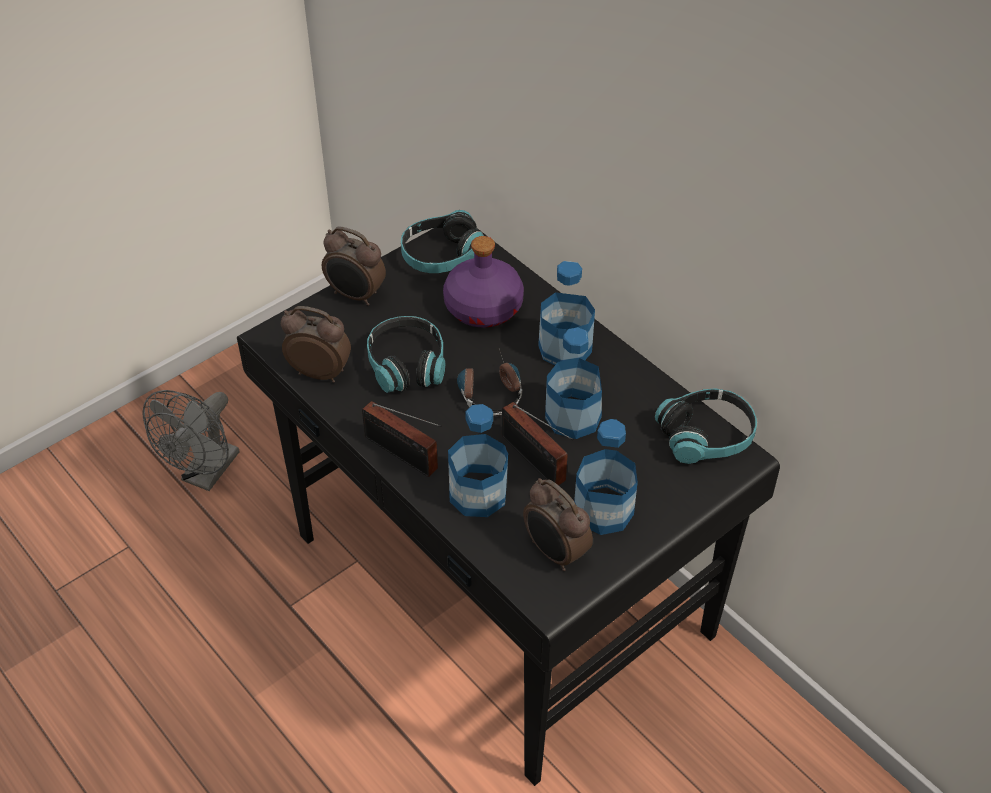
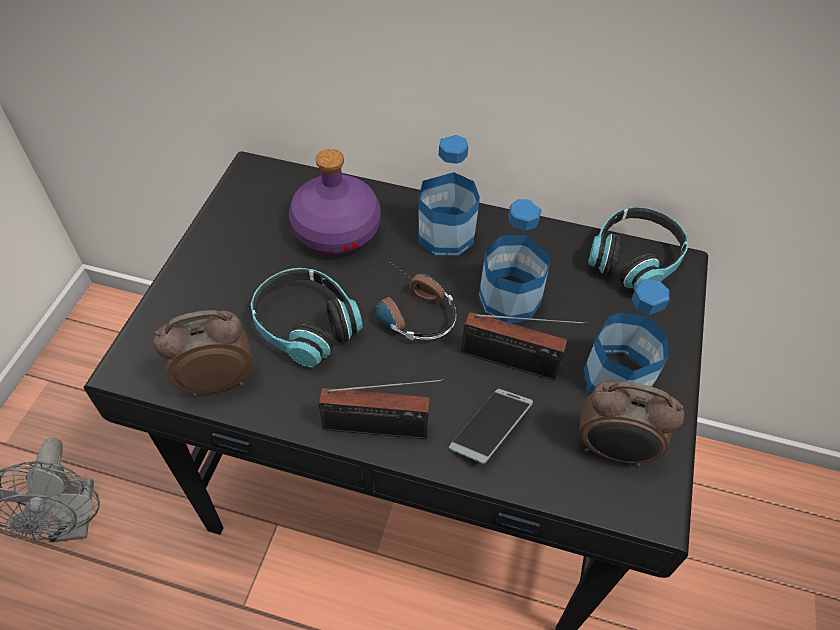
camera: 35 degrees left, 5 degrees up
(355, 296) = (194, 277): alarm clock -> none
(442, 256) = (255, 197): headphones -> none
(478, 494) = (490, 429): bottle -> phone

